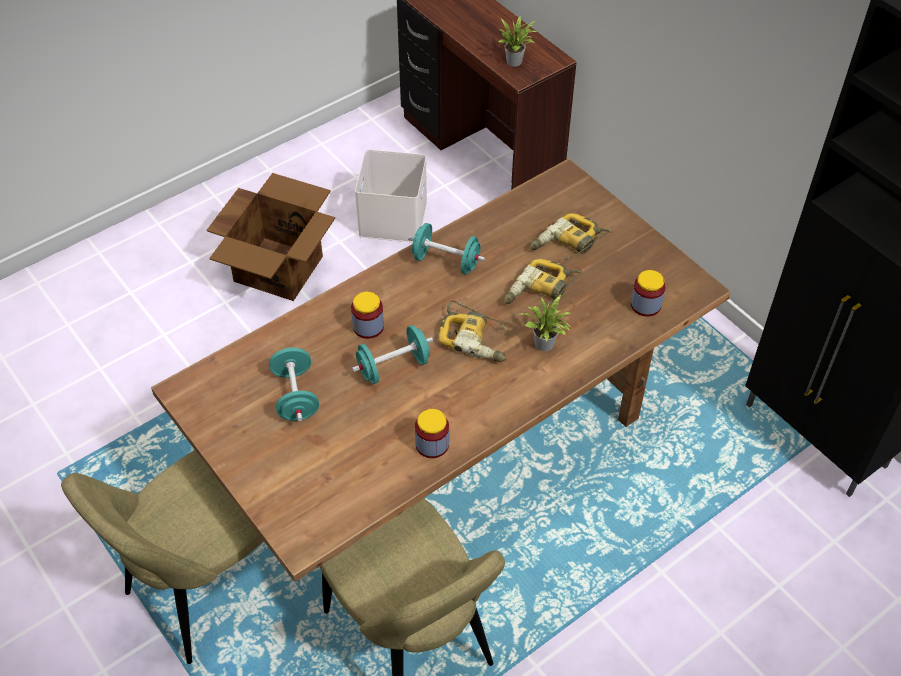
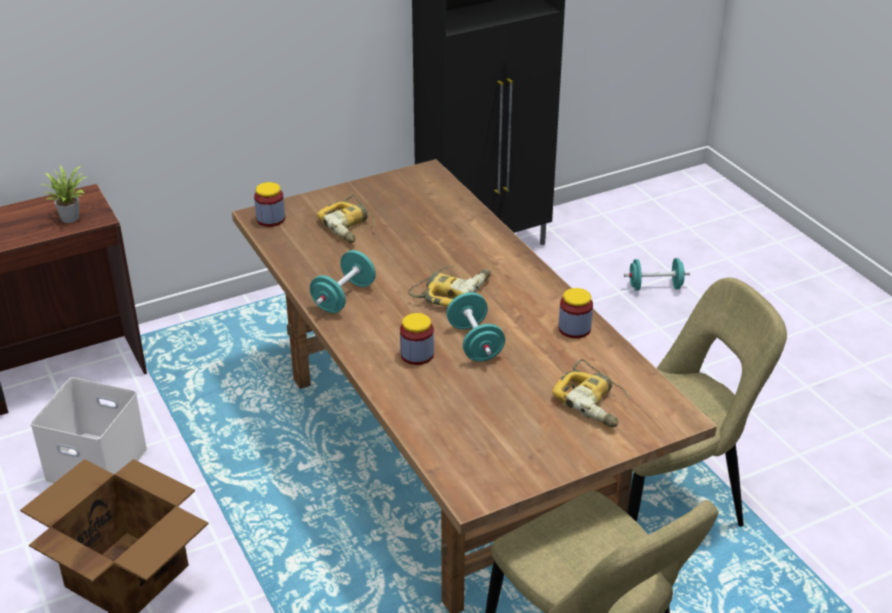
camera: 80 degrees left, 15 degrees down
(295, 396) = (499, 410): turquoise dumbbell -> turquoise dumbbell (655, 287)
(540, 292) = (404, 248): power drill -> power drill (594, 402)
(545, 346) = (471, 254): potted plant -> none
(645, 305) = (439, 198): jar -> jar (271, 219)

